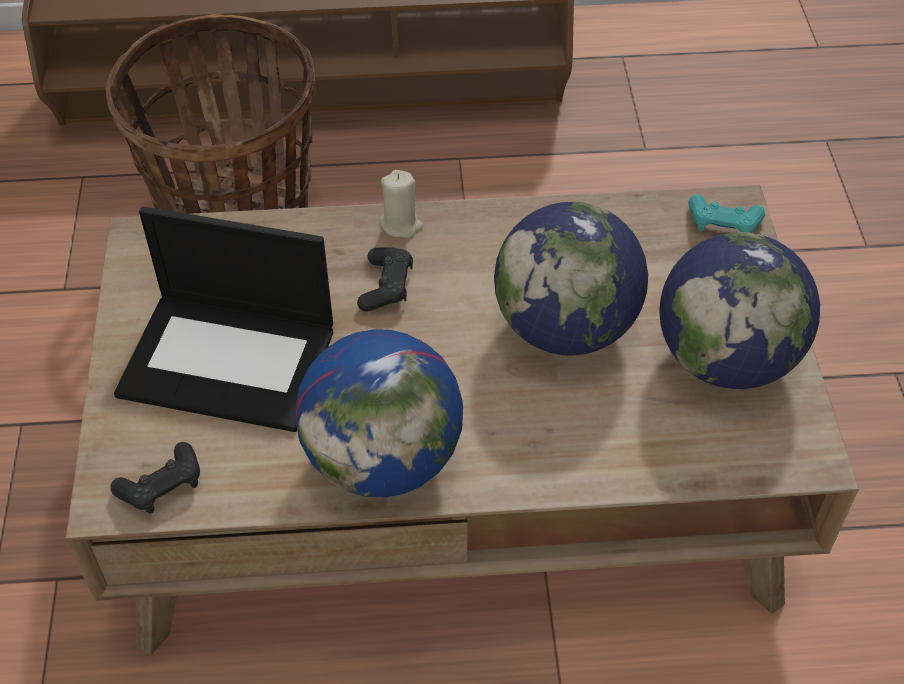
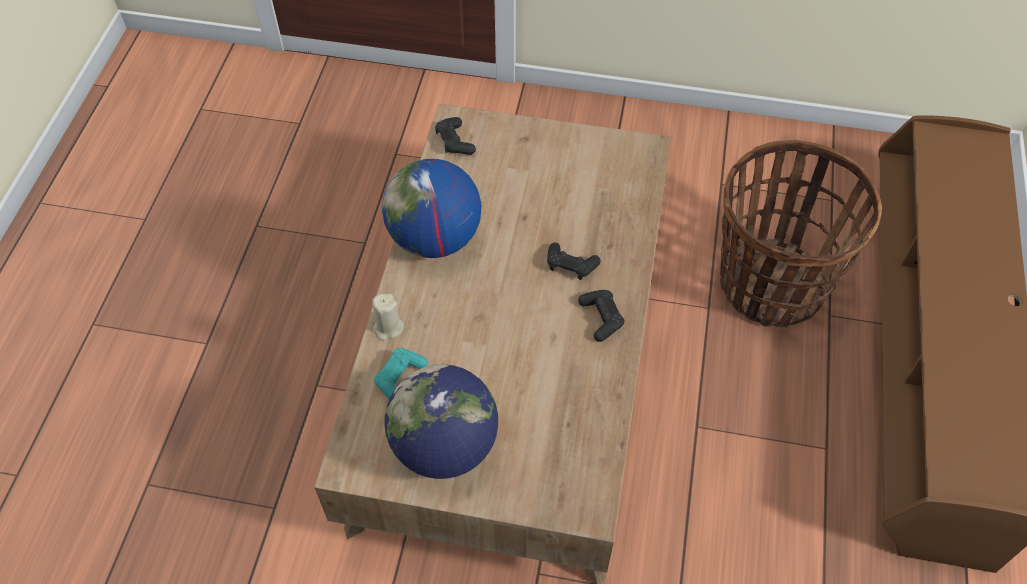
camera: 105 degrees right, 5 degrees up
(231, 360) = (533, 180): laptop -> none
(401, 224) = (626, 285): beige candle -> beige candle (388, 328)
(464, 241) = (601, 318): none -> black game controller
(565, 328) = (503, 357): globe -> none
(723, 224) = (575, 495): turquoise game controller -> turquoise game controller (400, 378)

